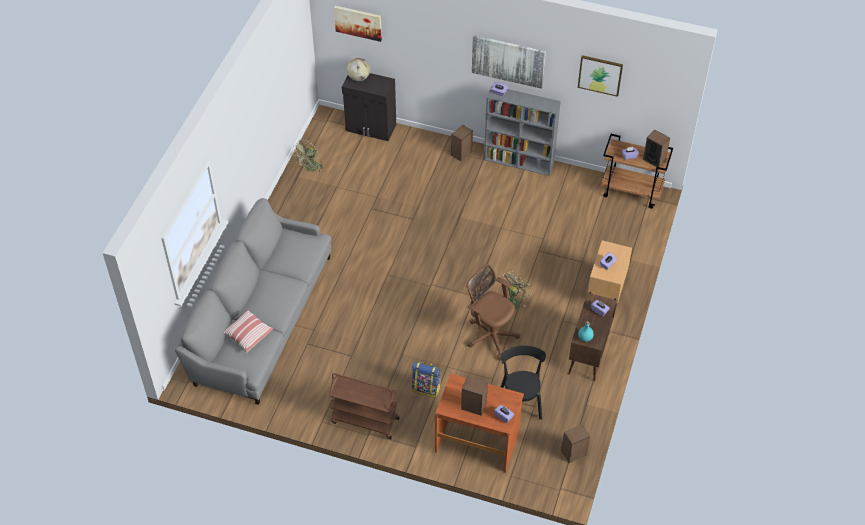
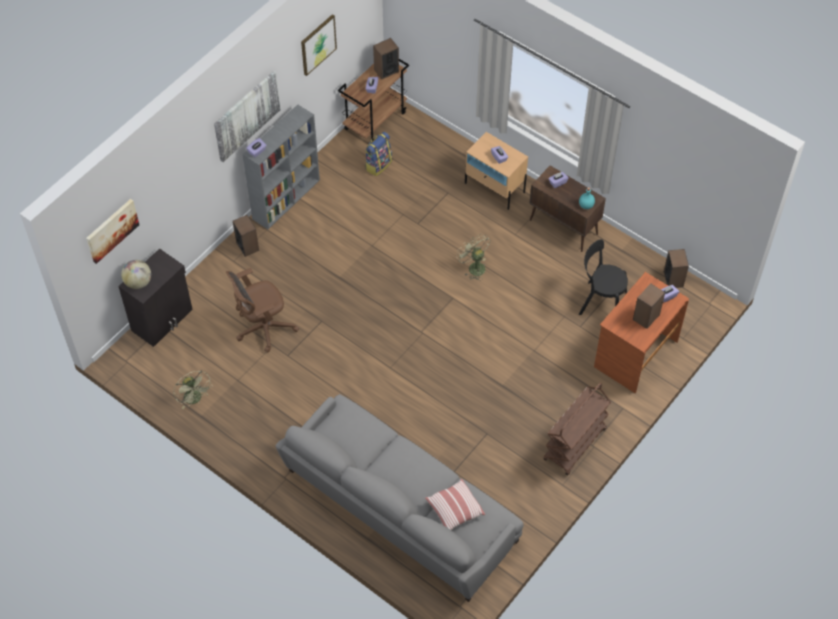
camera: 70 degrees left, 5 degrees up
(426, 388) = (554, 377): backpack -> backpack (378, 165)
(490, 335) = (508, 300): brown office chair -> brown office chair (263, 328)

